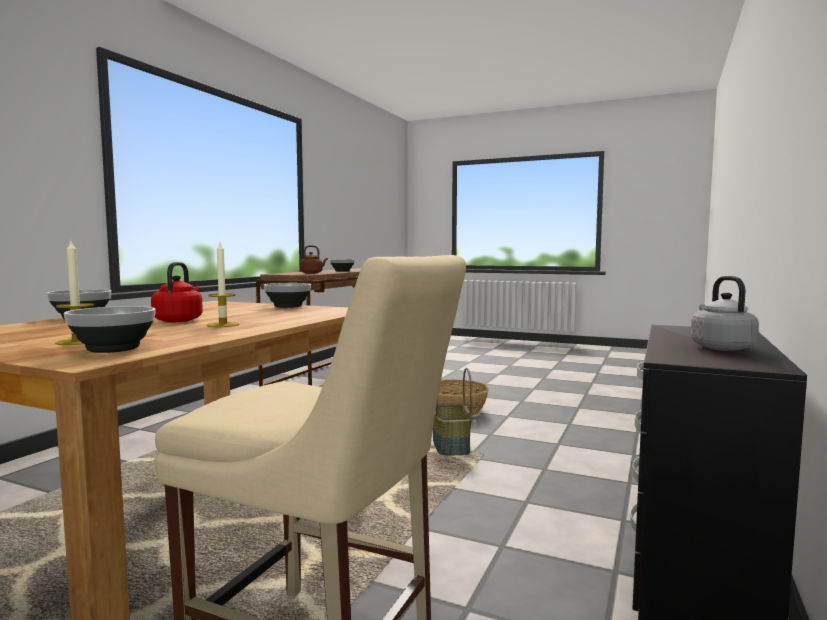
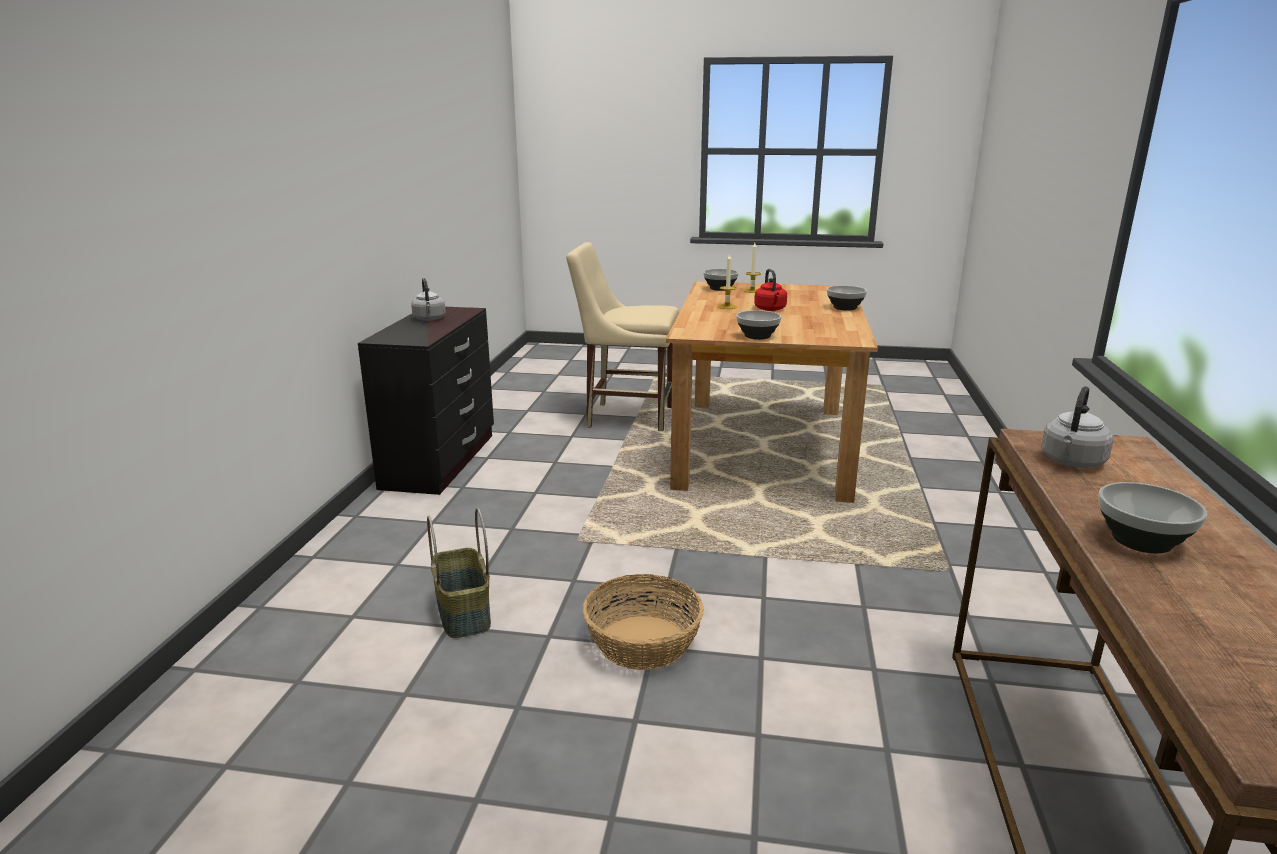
camera: 165 degrees right, 15 degrees up
(312, 273) = (1071, 462): brown kettle -> grey kettle
(451, 446) = (618, 549): basket -> basket (462, 613)

